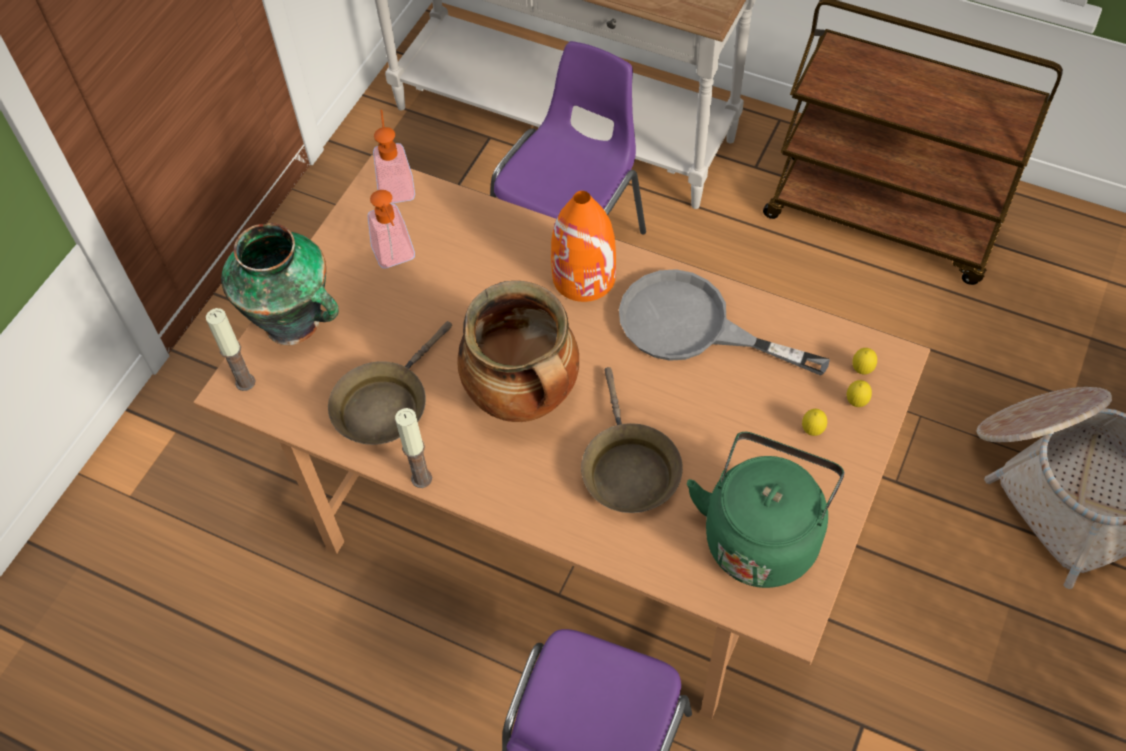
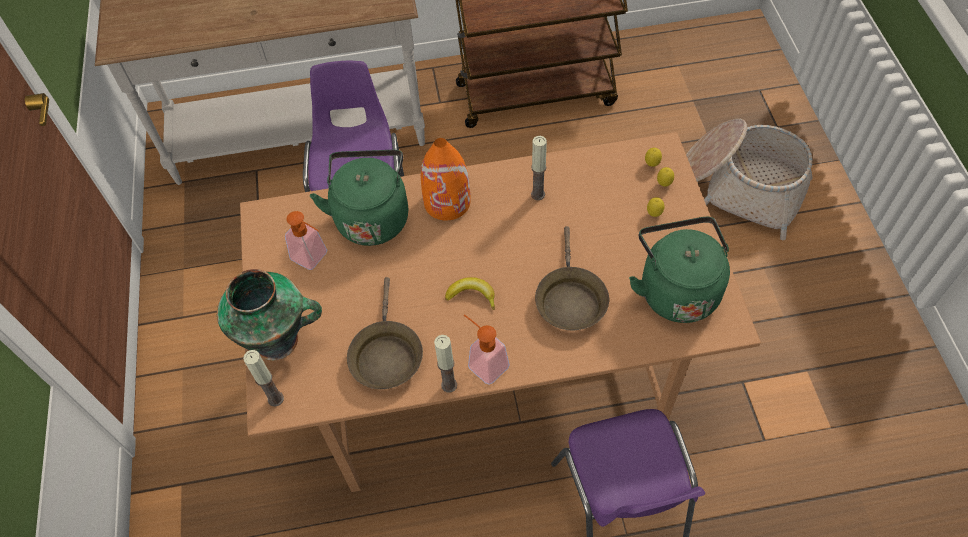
camera: 35 degrees left, 0 degrees up
(395, 184) = (273, 212): soap dispenser -> soap dispenser (483, 362)
(491, 246) = (372, 216): none -> green kettle
(525, 397) = (472, 295): cooking pot -> banana
(628, 468) = (570, 299): brown frying pan -> brown frying pan turned 45 degrees clockwise
(693, 327) = (538, 194): grey frying pan -> candle

